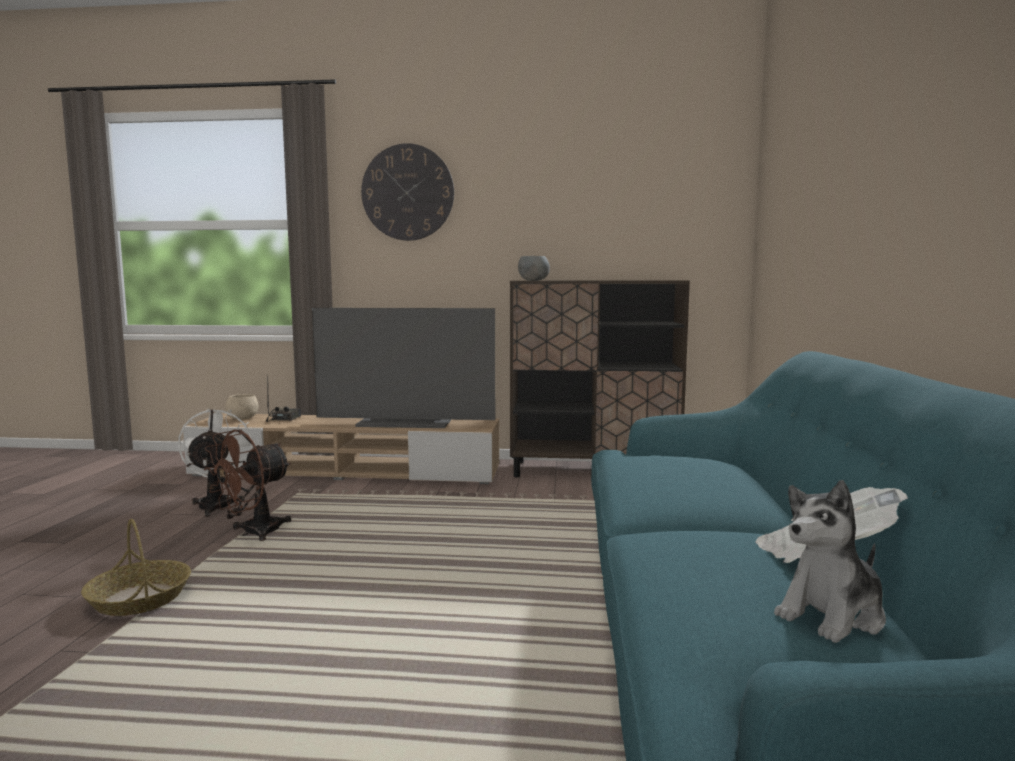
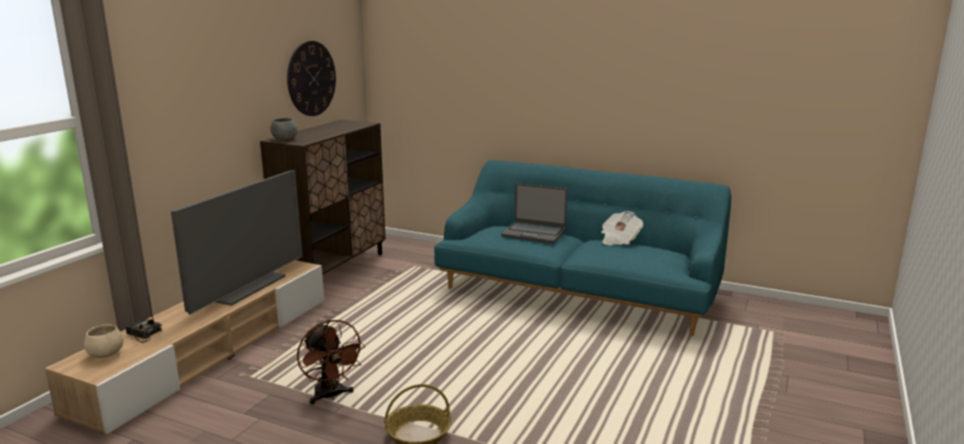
camera: 70 degrees left, 10 degrees up
(217, 503) = (232, 414): white fan -> none
(407, 192) = (173, 74): wall clock -> wall clock (311, 78)
(711, 480) = (534, 233): none -> laptop
(832, 615) = (656, 250): plush toy -> none

